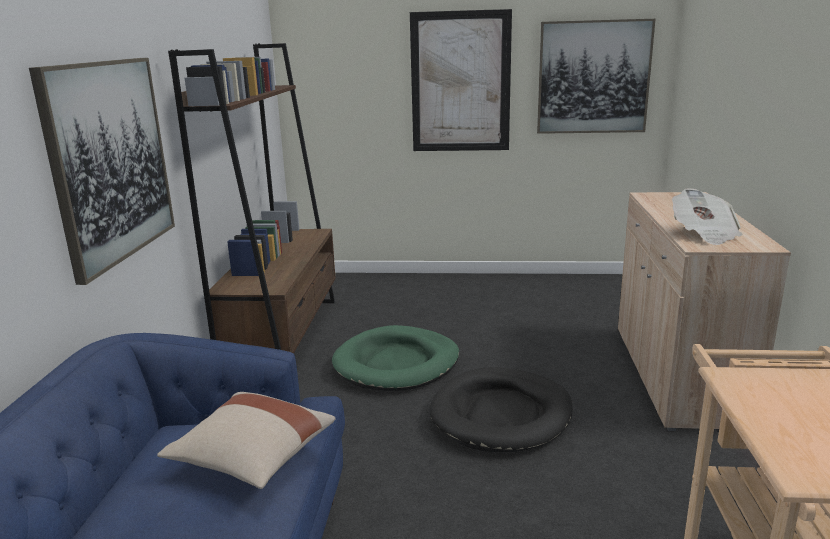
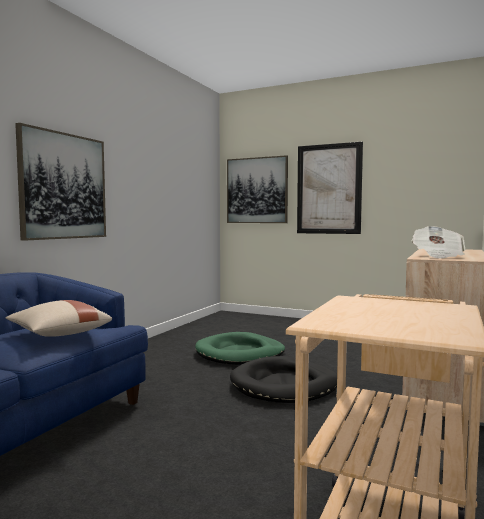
camera: 20 degrees right, 15 degrees down
(284, 339) = (184, 335): brown bookcase -> none
(593, 77) = (421, 184): picture -> picture (257, 190)

